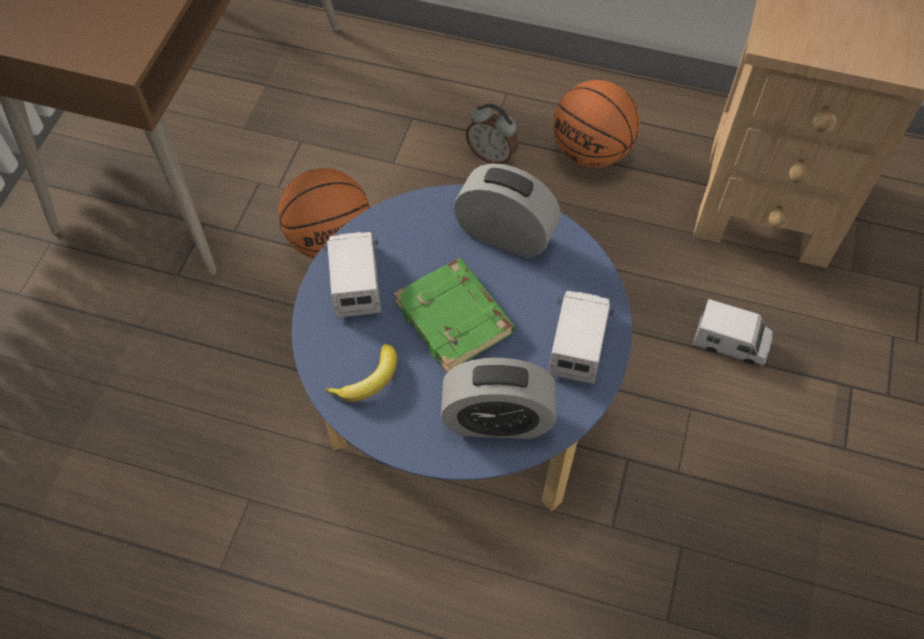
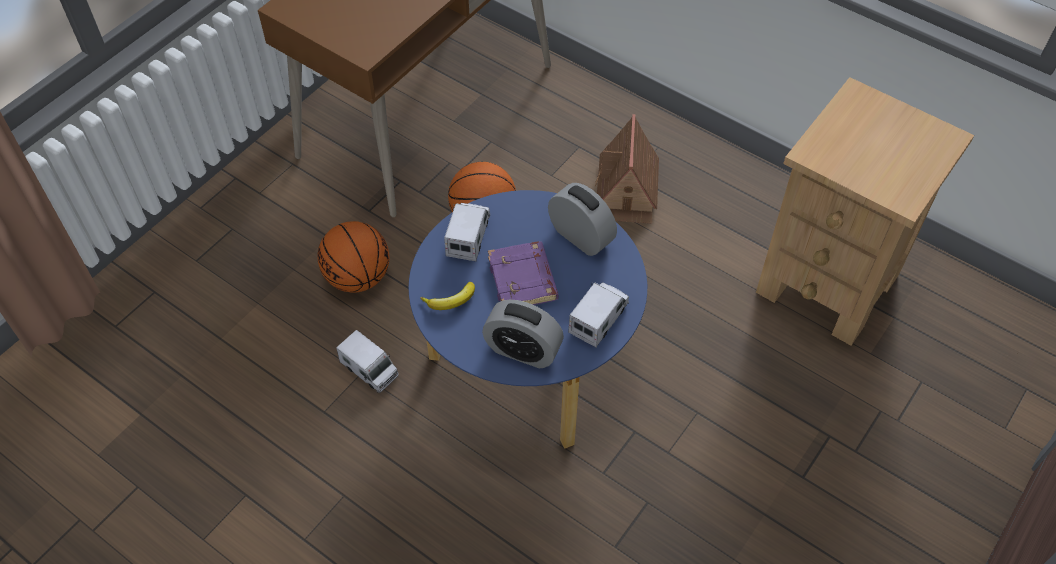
camera: 20 degrees right, 5 degrees down
(456, 318) = (524, 280): green book -> purple book
(492, 155) = (627, 190): alarm clock -> toy house
(591, 151) = (704, 208): basketball -> basketball (358, 277)
(730, 343) = (749, 376): toy truck -> toy truck (369, 370)

